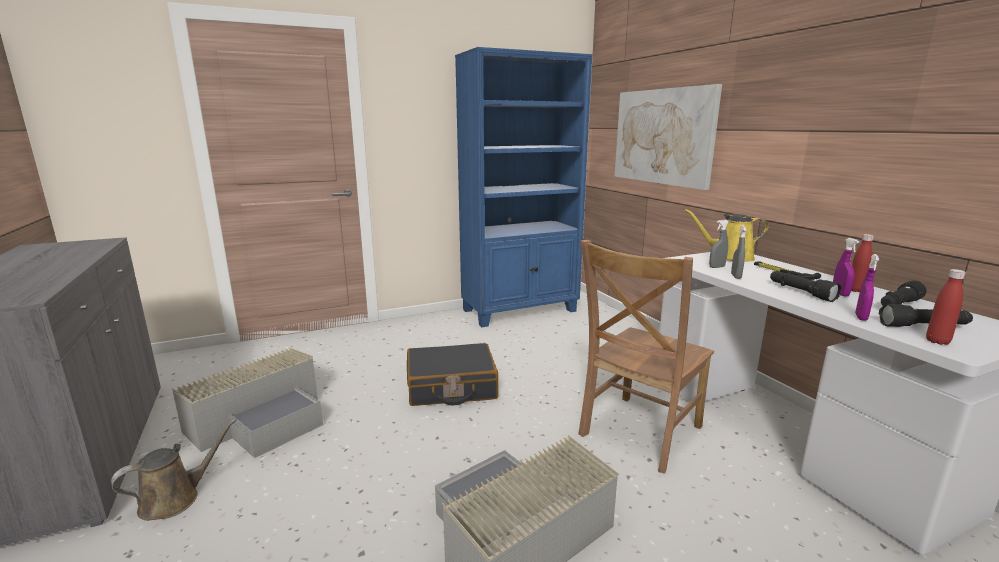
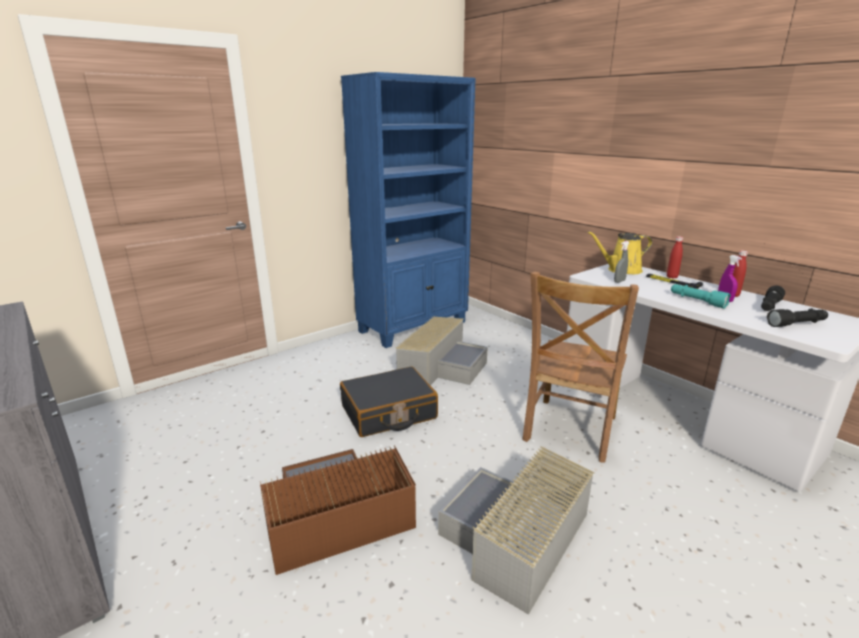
camera: 15 degrees left, 5 degrees up
(175, 499) = (172, 574): brown watering can -> none
(262, 419) = (216, 475): grey storage box -> grey storage box (441, 365)
(344, 477) = (334, 518): none -> brown storage box
(662, 136) = (544, 158): picture -> none
(736, 276) = (640, 290): grey spray bottle -> none
(800, 292) = (697, 301): black flashlight -> turquoise flashlight
(861, 317) = (752, 320): purple spray bottle -> none
(937, 341) = (813, 336): red bottle -> red bottle (672, 277)

